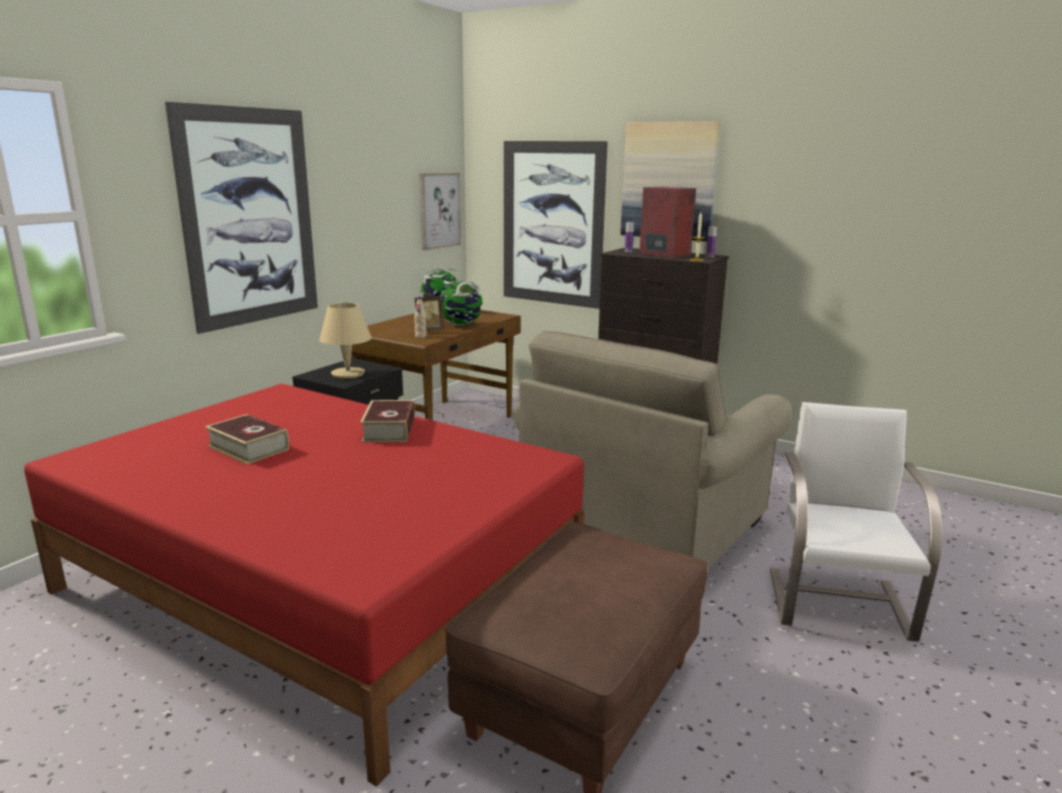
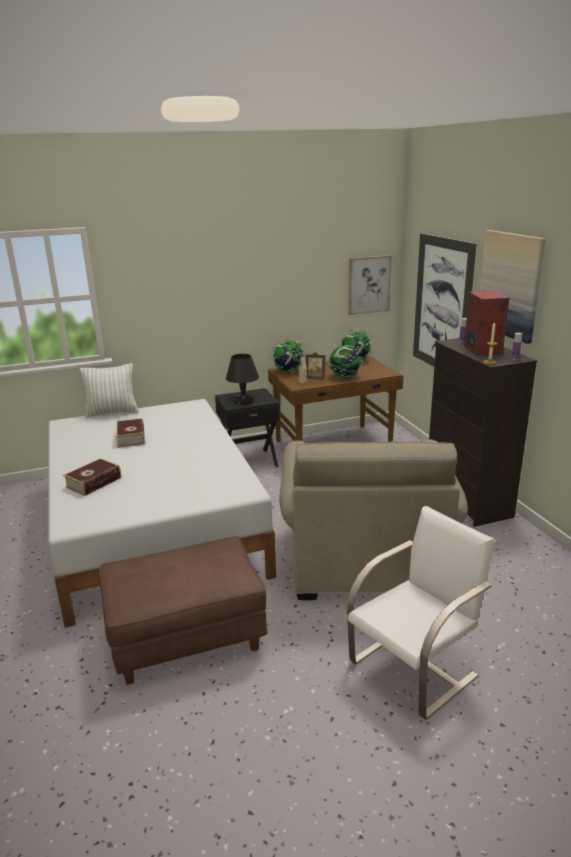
camera: 40 degrees right, 5 degrees up
(147, 426) = (112, 412): none -> pillow
(250, 217) = (199, 294): picture -> none
(321, 585) = (154, 525): red bed -> white bed
(348, 374) = (243, 400): beige table lamp -> black table lamp
(379, 330) = (288, 371): none -> globe
(389, 429) = (204, 446): book -> book (93, 482)
(642, 524) = (365, 559): beige armchair -> beige armchair turned 75 degrees counterclockwise

